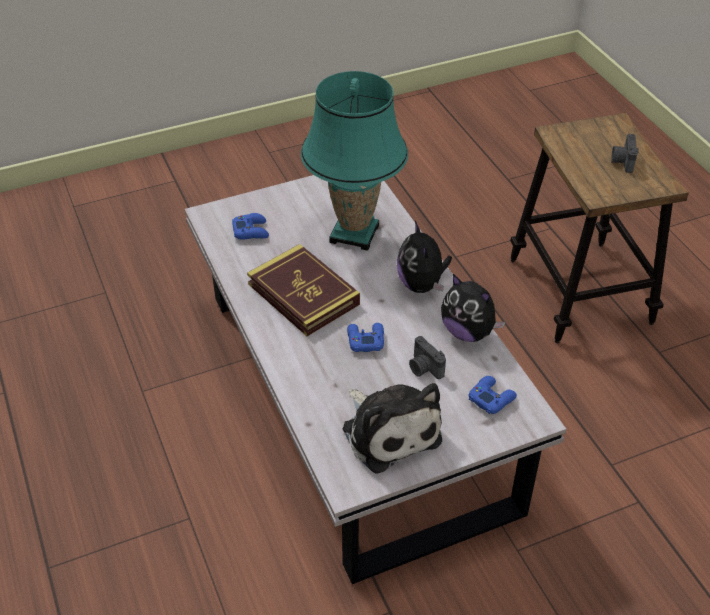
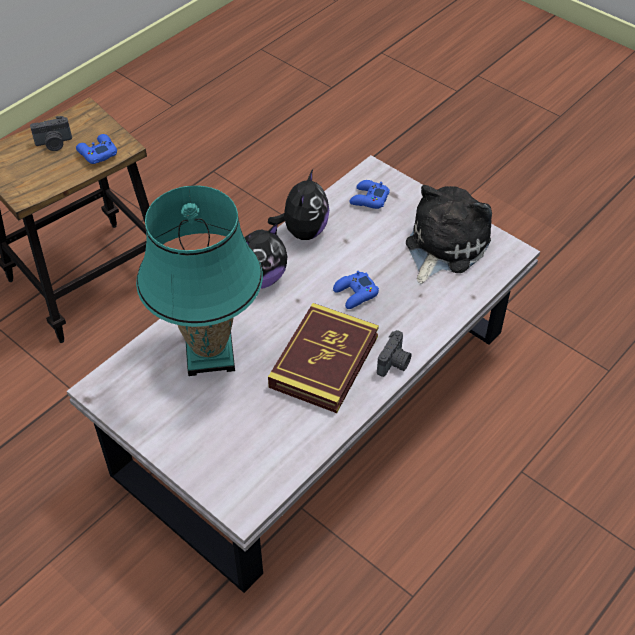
camera: 115 degrees left, 5 degrees up
(251, 231) = (251, 449): blue game controller -> blue game controller (97, 153)
(424, 368) = (363, 246): camera -> camera (394, 363)

